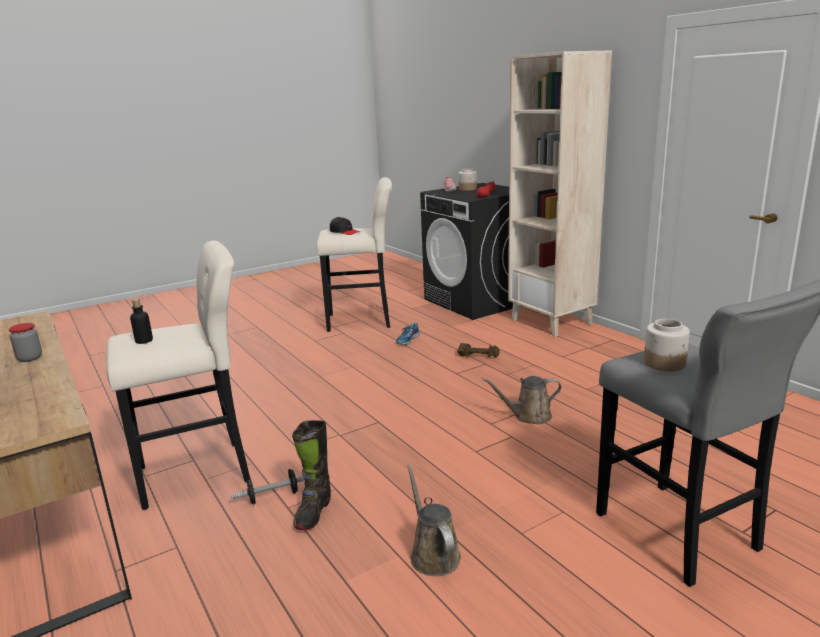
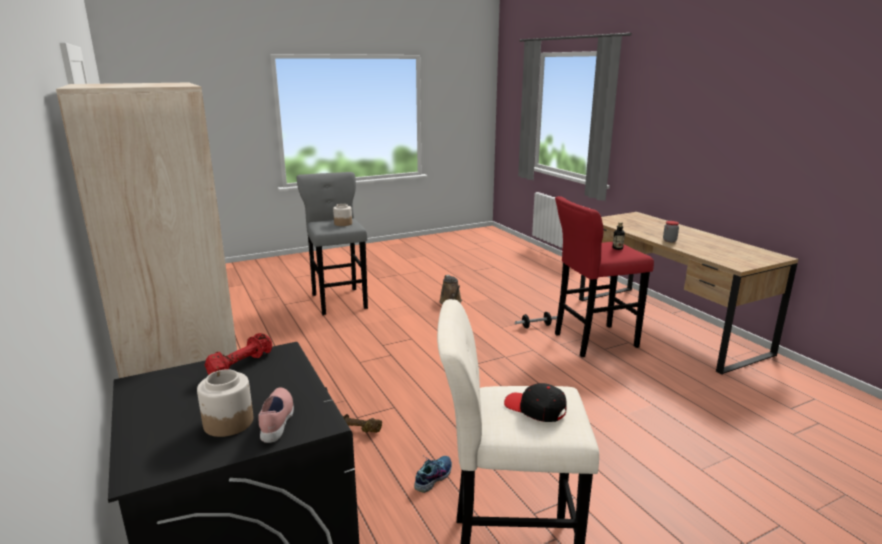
camera: 175 degrees left, 0 degrees up
(201, 472) = (591, 341): beige stool -> red stool
(313, 512) = (510, 318): black boot -> none
(529, 416) = (359, 357): brown watering can -> none

